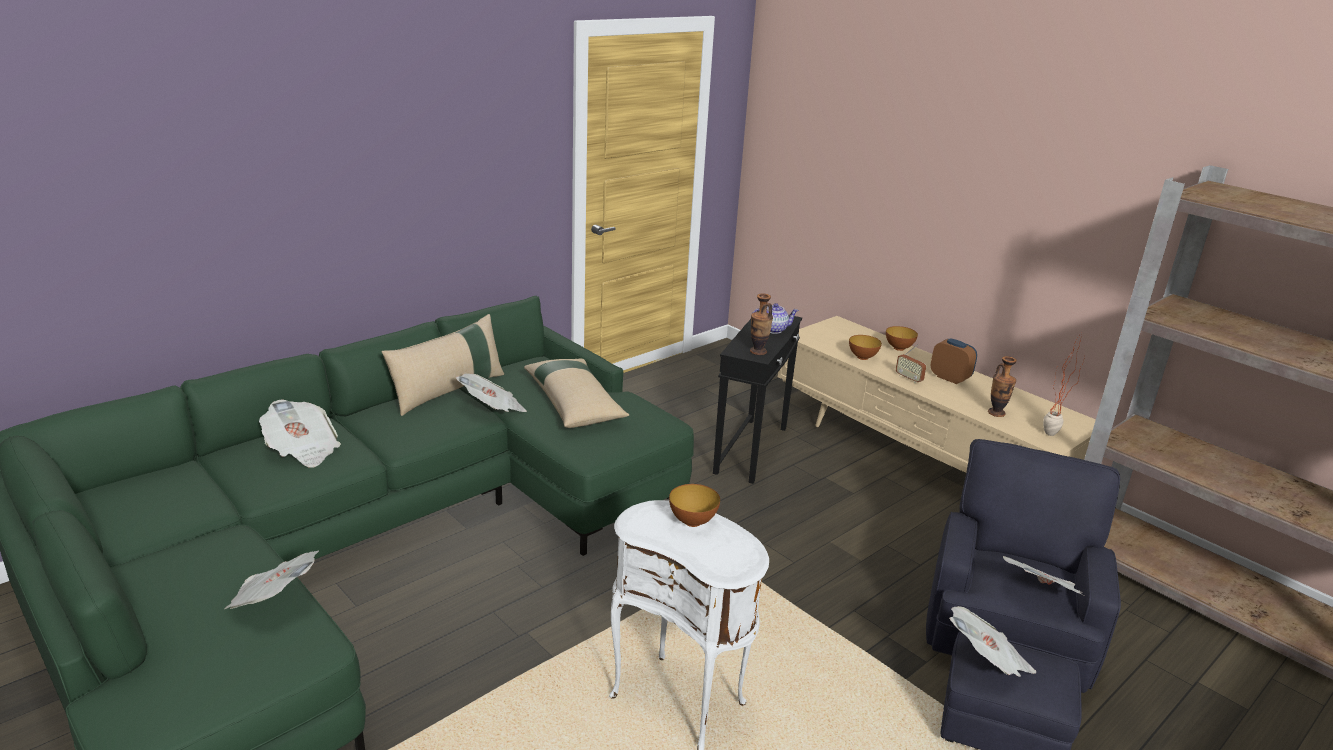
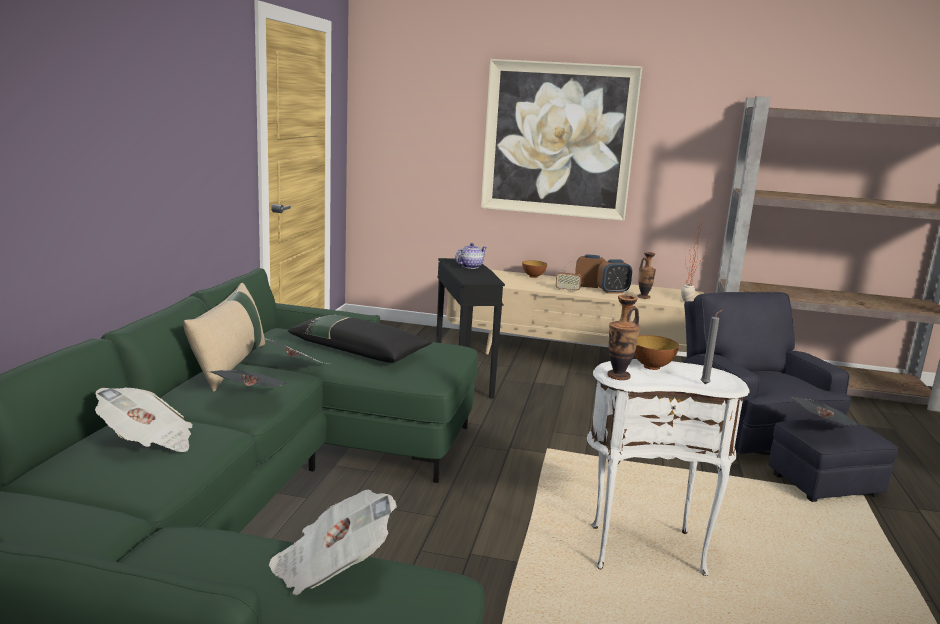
camera: 35 degrees left, 10 degrees down
(574, 402) = (360, 350): beige pillow -> black pillow
(708, 561) = (706, 384): none -> grey candle
(758, 351) = (485, 279): vase -> vase (618, 376)
(862, 357) = (521, 284): bowl -> none
(956, 183) = (558, 140): none -> picture
(967, 394) = (612, 291): none -> alarm clock
(1041, 593) = (798, 382): newspaper -> newspaper (251, 398)

